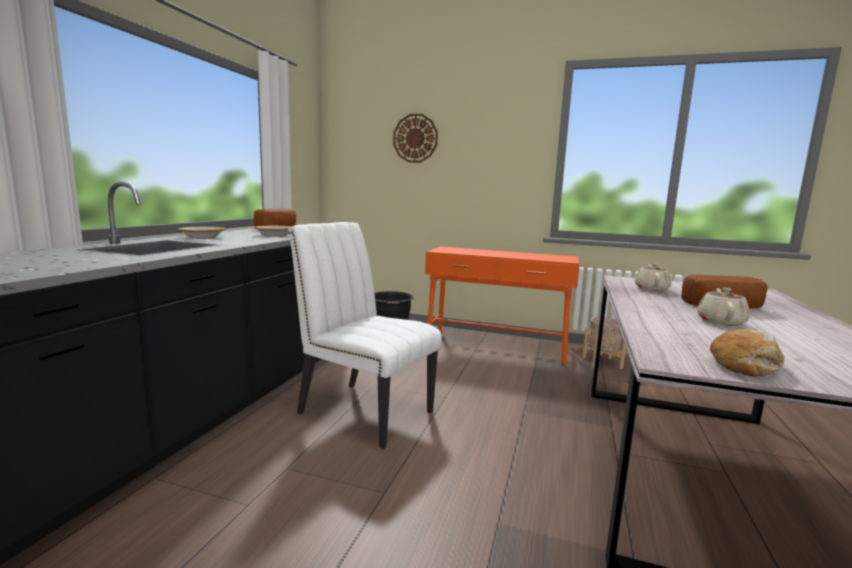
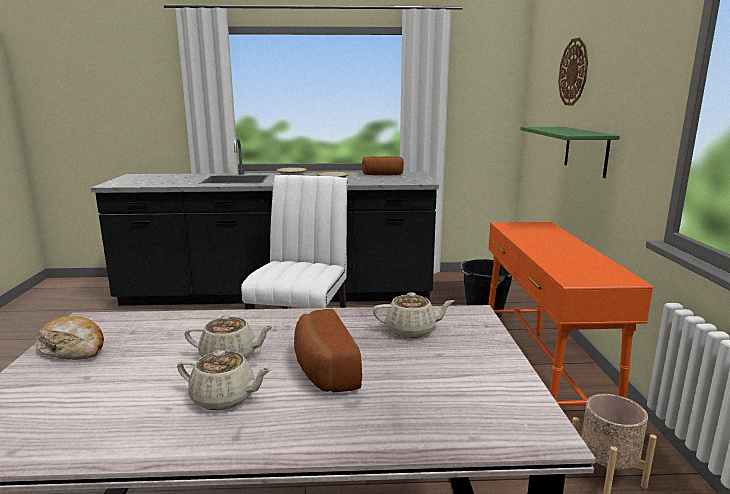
camera: 70 degrees right, 5 degrees up
(446, 194) = (586, 151): none -> green shelf
(786, 326) = (225, 398): none -> beige teapot

